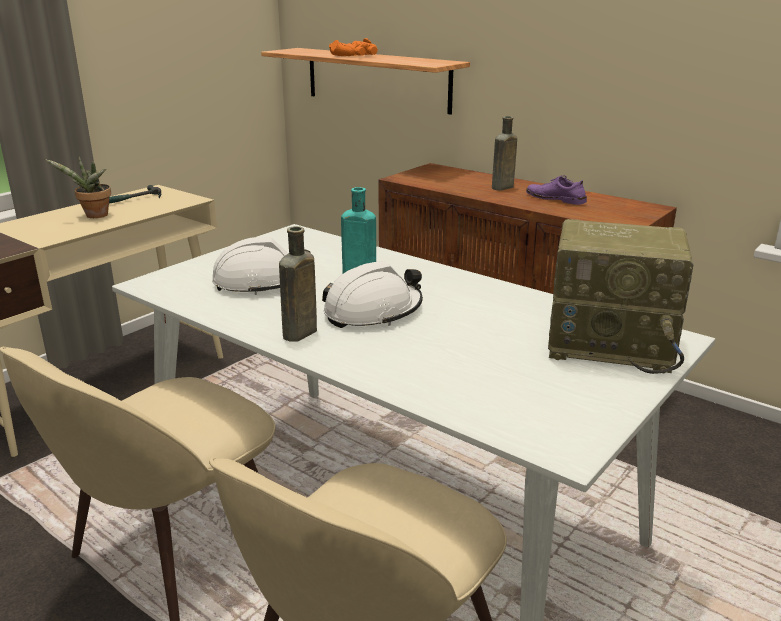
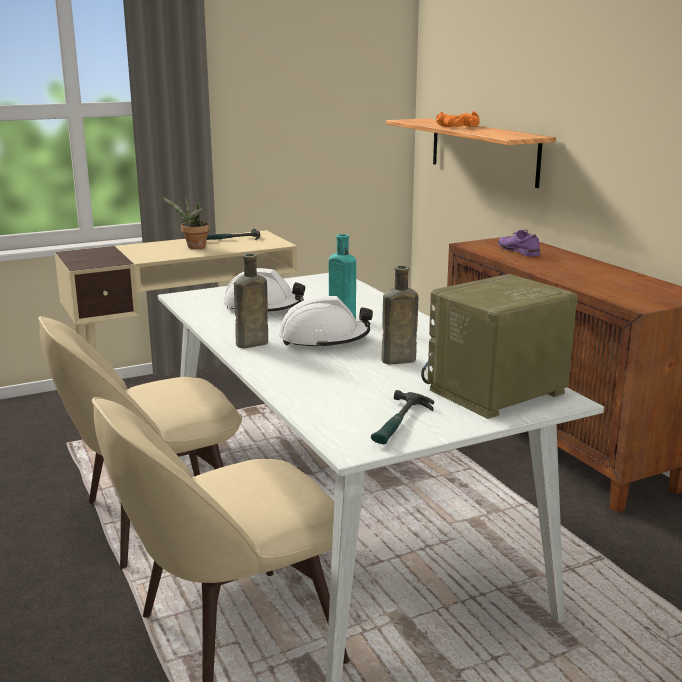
camera: 25 degrees right, 5 degrees down
(501, 188) = (557, 262): brown bottle -> brown bottle (396, 360)
(555, 199) = (599, 277): purple shoe -> purple shoe (518, 251)
(573, 405) = (400, 423): none -> hammer
(612, 344) = (496, 393): radio -> radio turned 105 degrees clockwise

